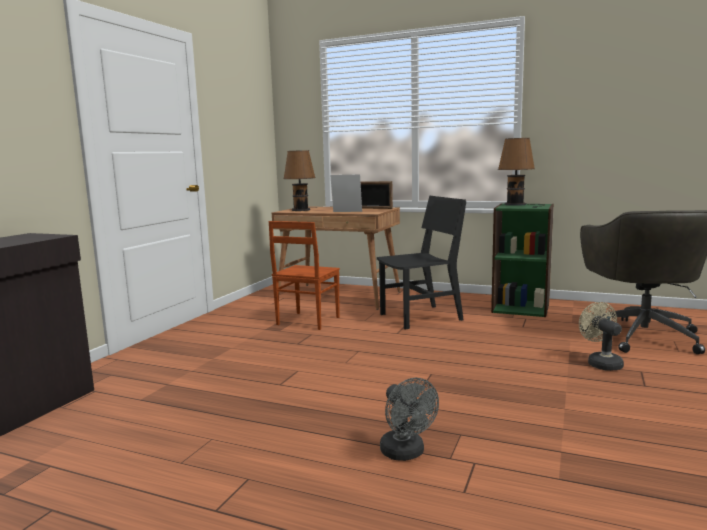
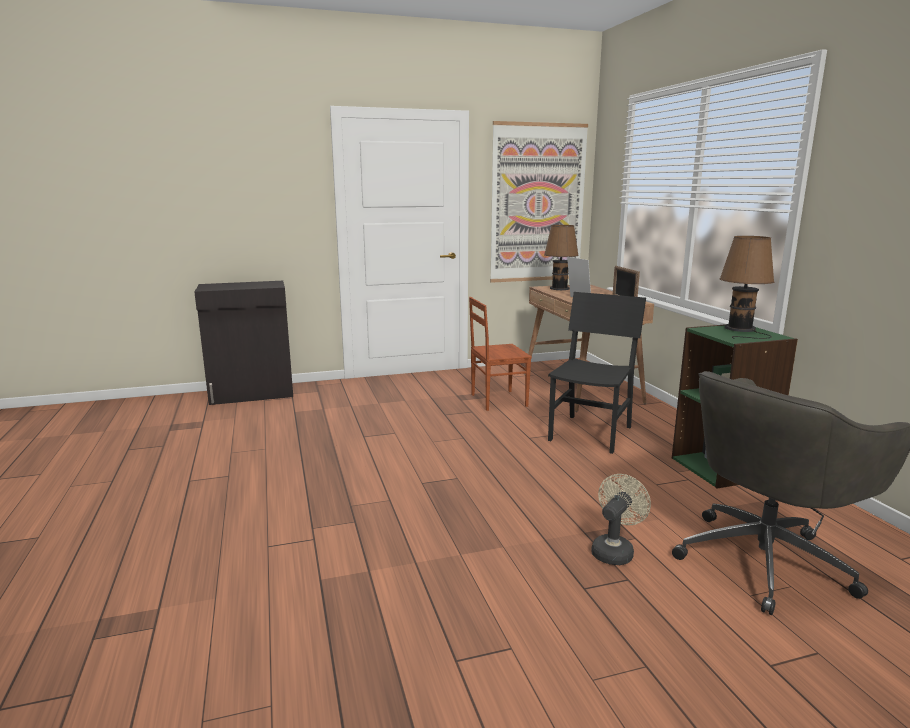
camera: 50 degrees right, 5 degrees up
(245, 135) = (537, 204): none -> picture
(406, 453) = (303, 511): grey fan -> none
(421, 317) = (590, 433): black chair -> black chair turned 90 degrees counterclockwise

